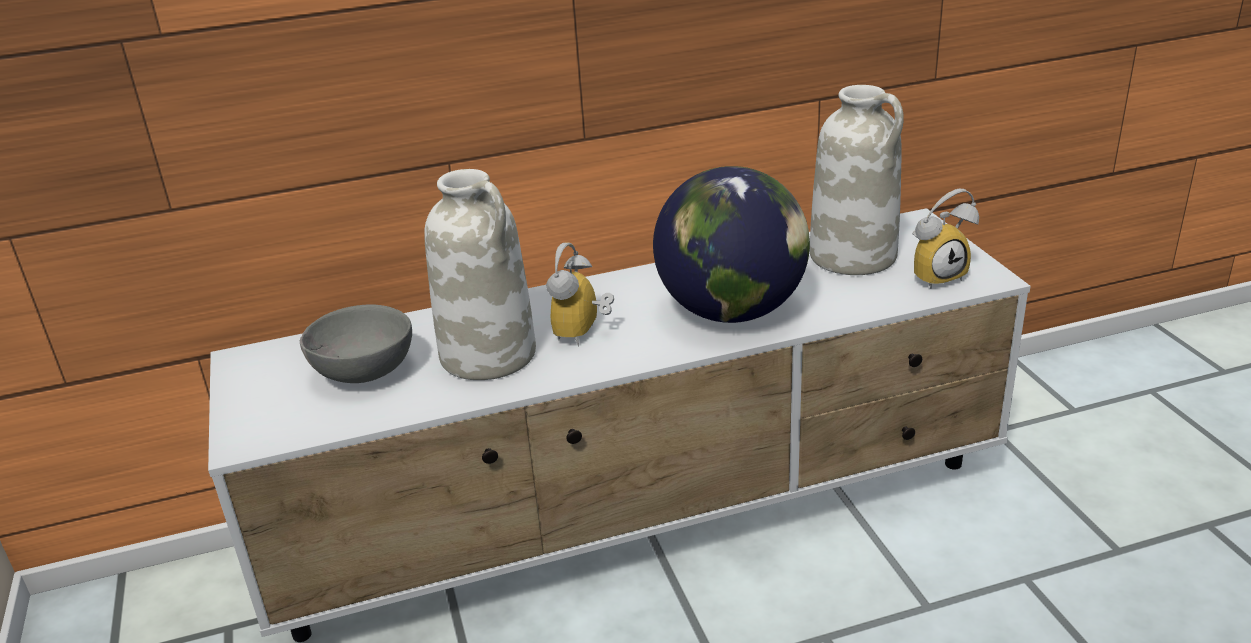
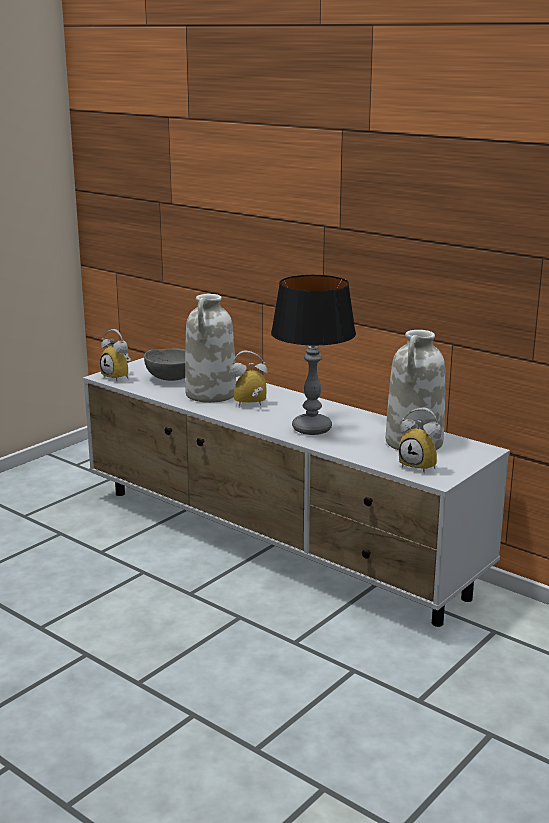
camera: 55 degrees right, 10 degrees down
(276, 425) = (119, 377): none -> alarm clock
(732, 311) = (312, 429): globe -> table lamp

